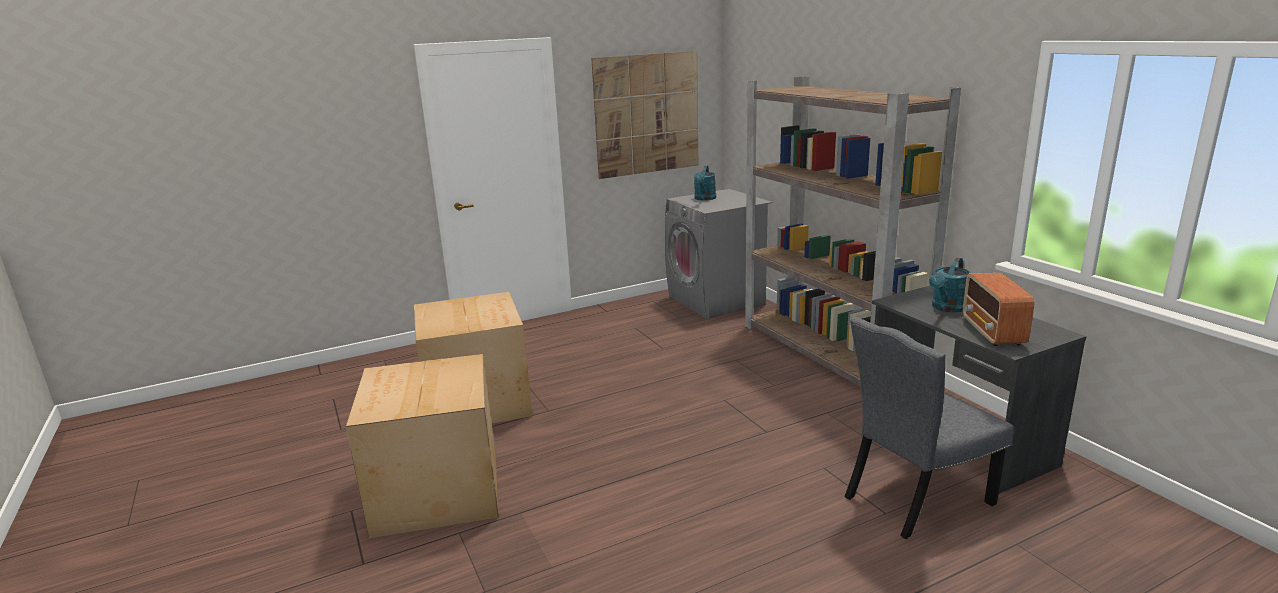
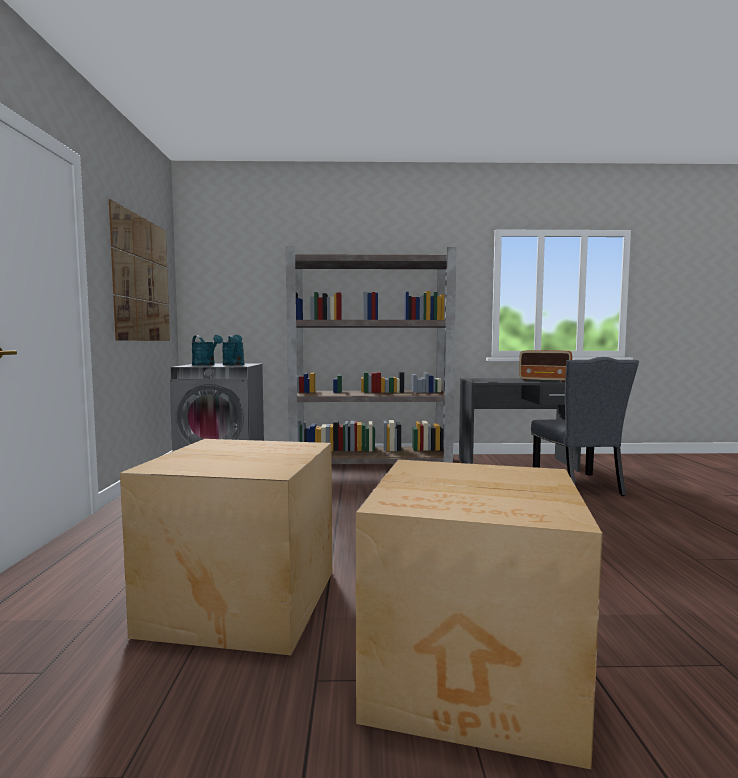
camera: 65 degrees left, 15 degrees down
(947, 308) = (502, 380): turquoise watering can -> turquoise watering can (234, 365)

